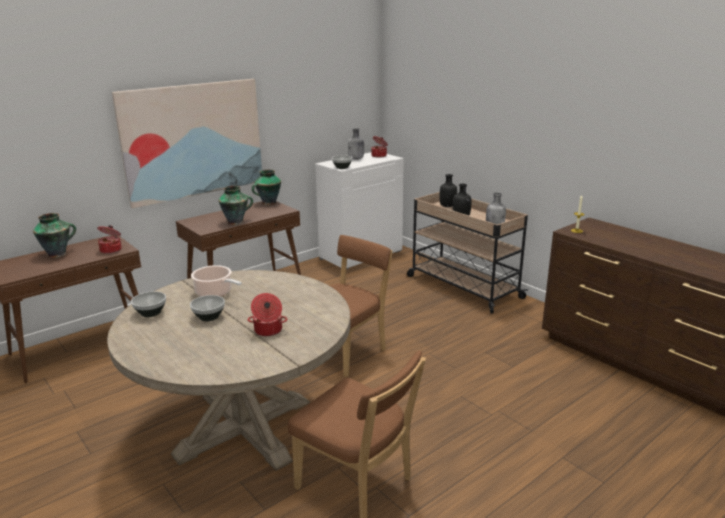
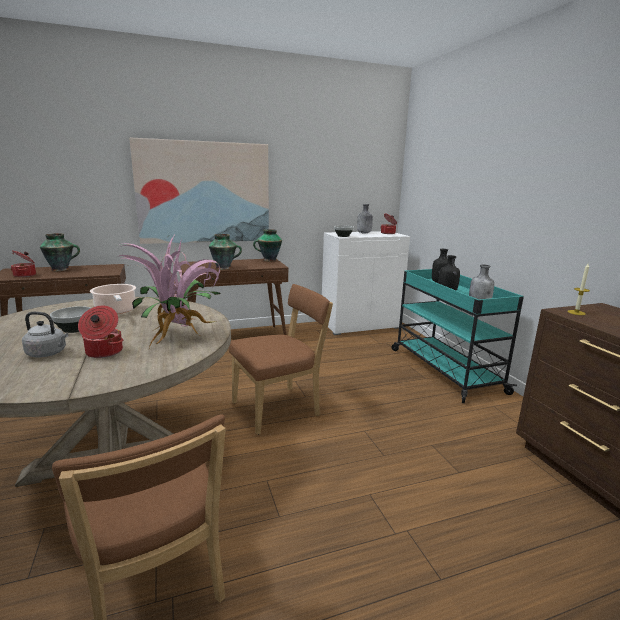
camera: 20 degrees right, 5 degrees down
(111, 250) = (101, 272): cooking pot -> cooking pot (25, 275)
(150, 313) = (36, 316): bowl -> none
(226, 341) = (48, 353): none -> grey kettle
(306, 305) = (179, 336): none -> potted plant
(462, 286) = (444, 369): beige cart -> turquoise cart

